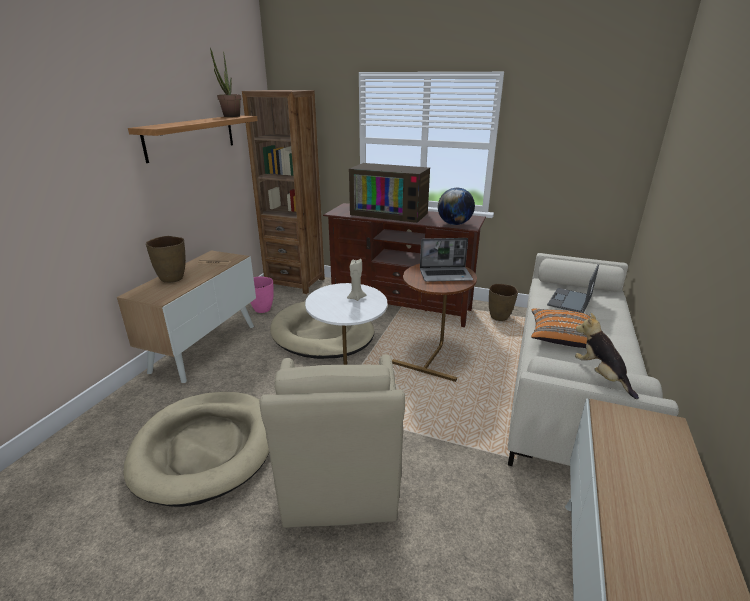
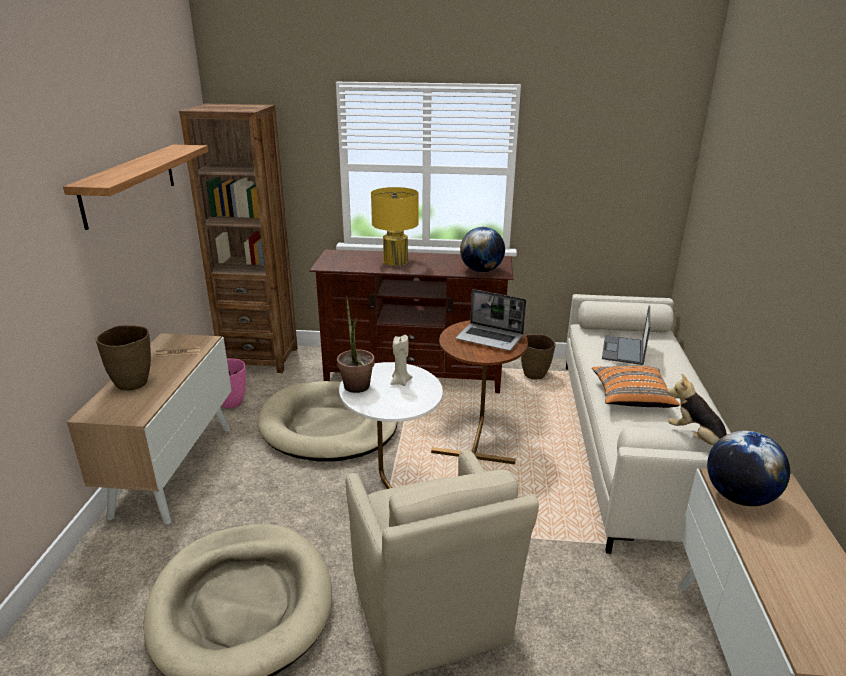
camera: 15 degrees left, 0 degrees up
(230, 116) = (173, 149): potted plant -> potted plant (357, 389)
(390, 213) = (395, 261): television -> yellow table lamp
(446, 275) = (490, 338): laptop -> laptop turned 45 degrees clockwise
(618, 429) = (739, 497): none -> globe

